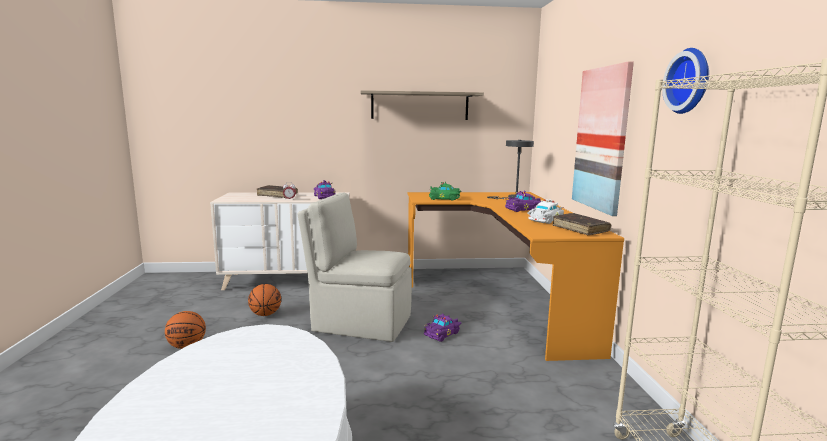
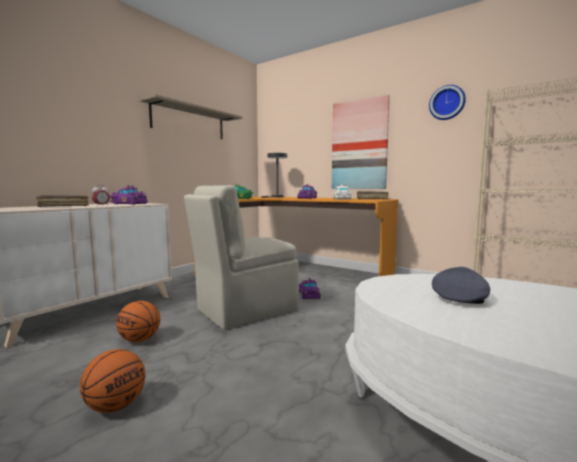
camera: 50 degrees left, 5 degrees down
(243, 365) = (458, 298): none -> grey cap

